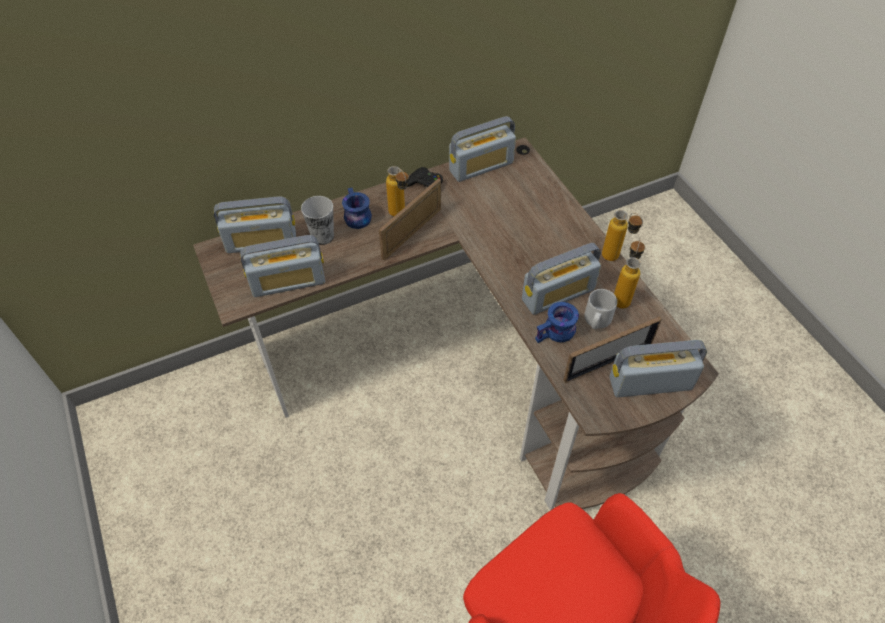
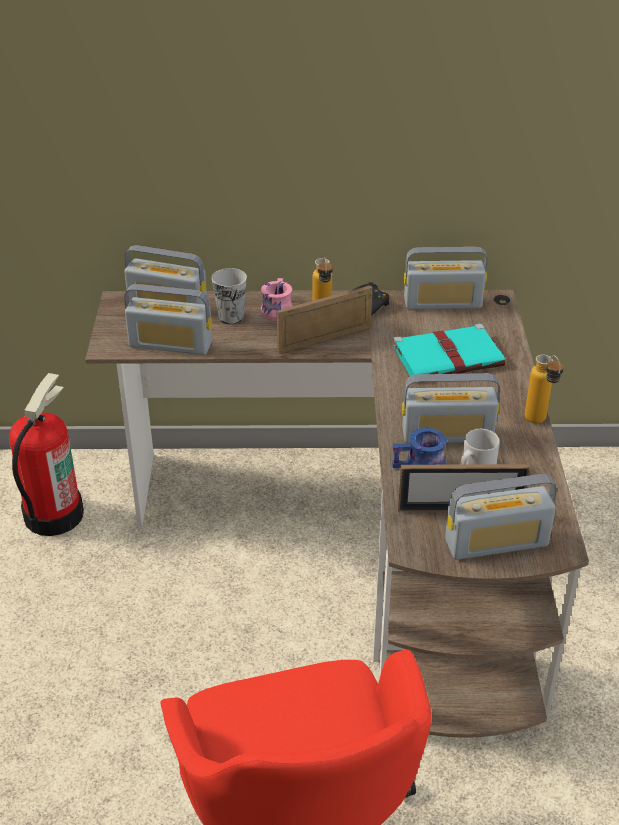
camera: 25 degrees right, 15 degrees down
(208, 432) = (53, 514): none -> fire extinguisher
(354, 217) = (275, 310): blue mug -> pink mug
(517, 218) = (449, 357): none -> turquoise book
(622, 296) = (522, 457): bottle -> none
(650, 383) = (496, 542): radio -> radio turned 150 degrees clockwise

